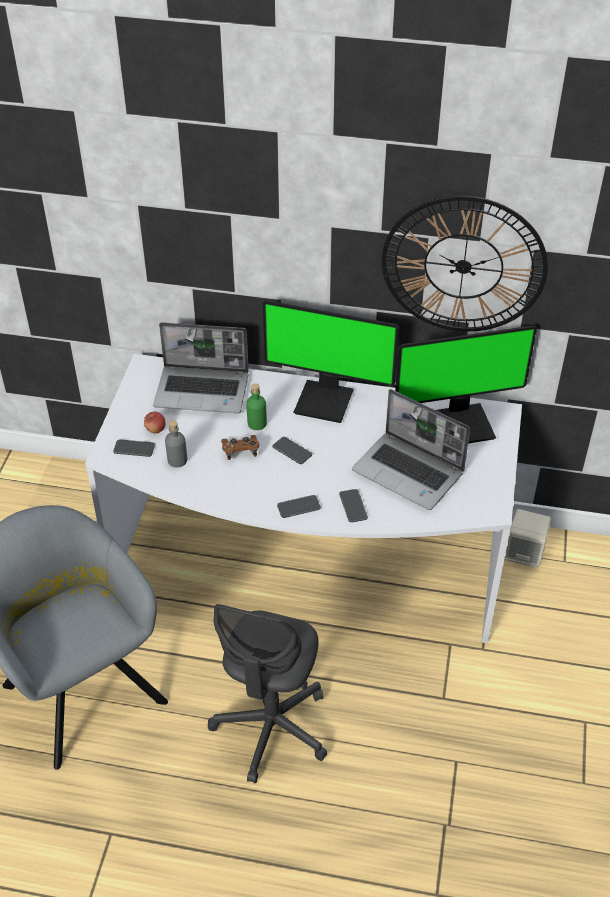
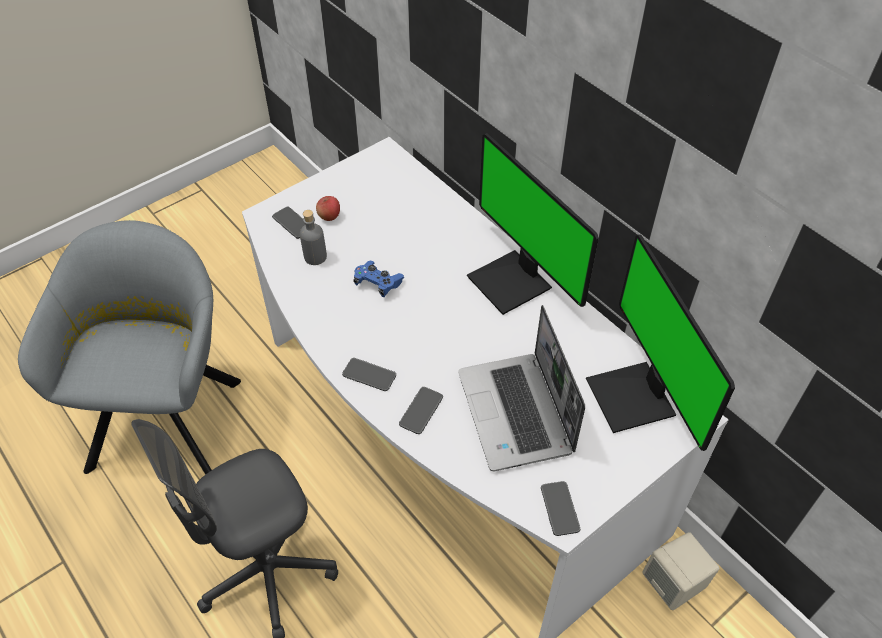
camera: 40 degrees right, 5 degrees up
(203, 390) = (409, 204): laptop -> none
(240, 451) = (378, 283): brown game controller -> blue game controller
(257, 423) = (422, 265): green bottle -> none
(292, 451) = (425, 314): phone -> phone (560, 509)
(463, 266) = (705, 200): wall clock -> none
(463, 423) = (634, 398): monitor -> monitor turned 45 degrees clockwise

